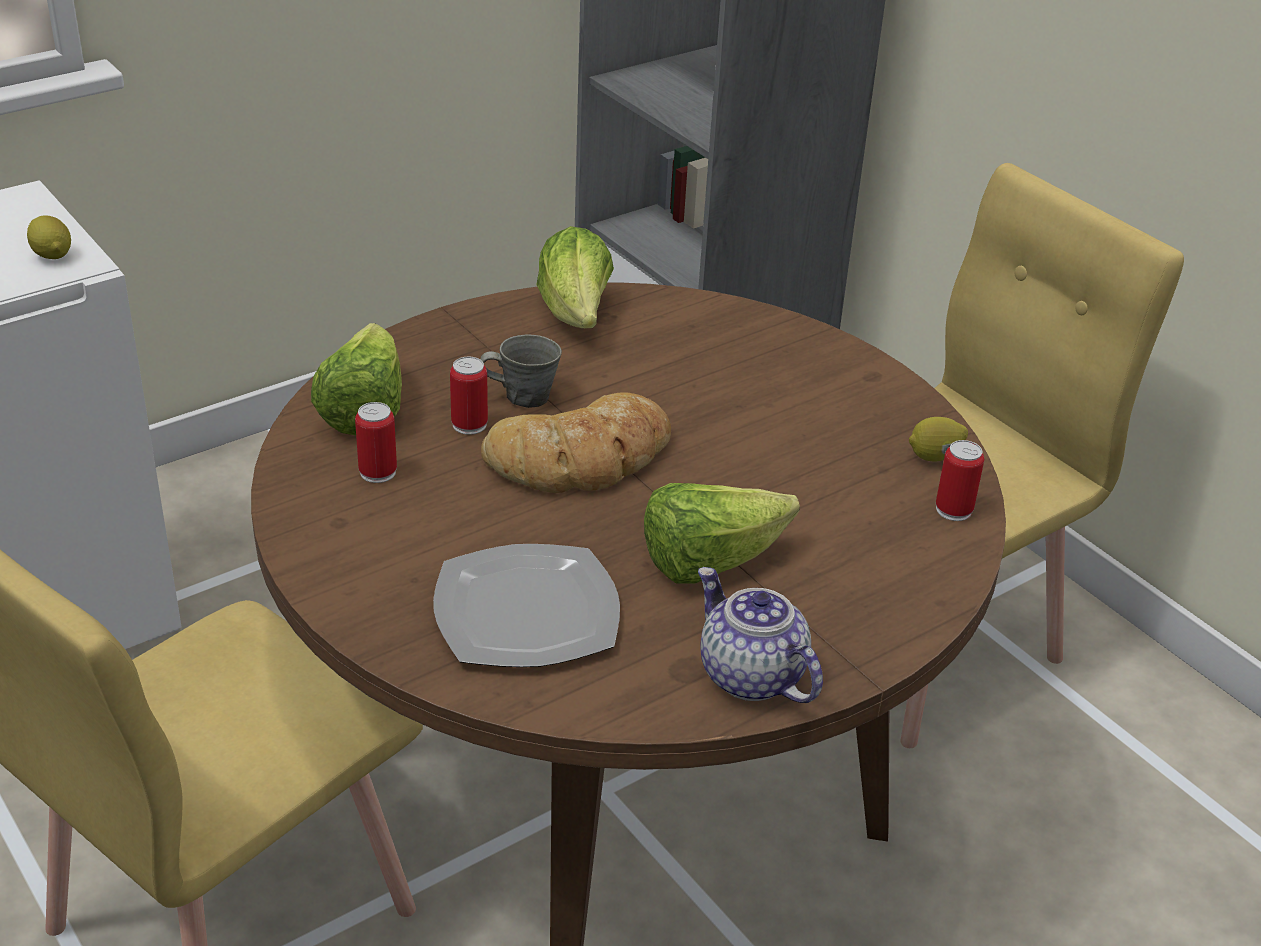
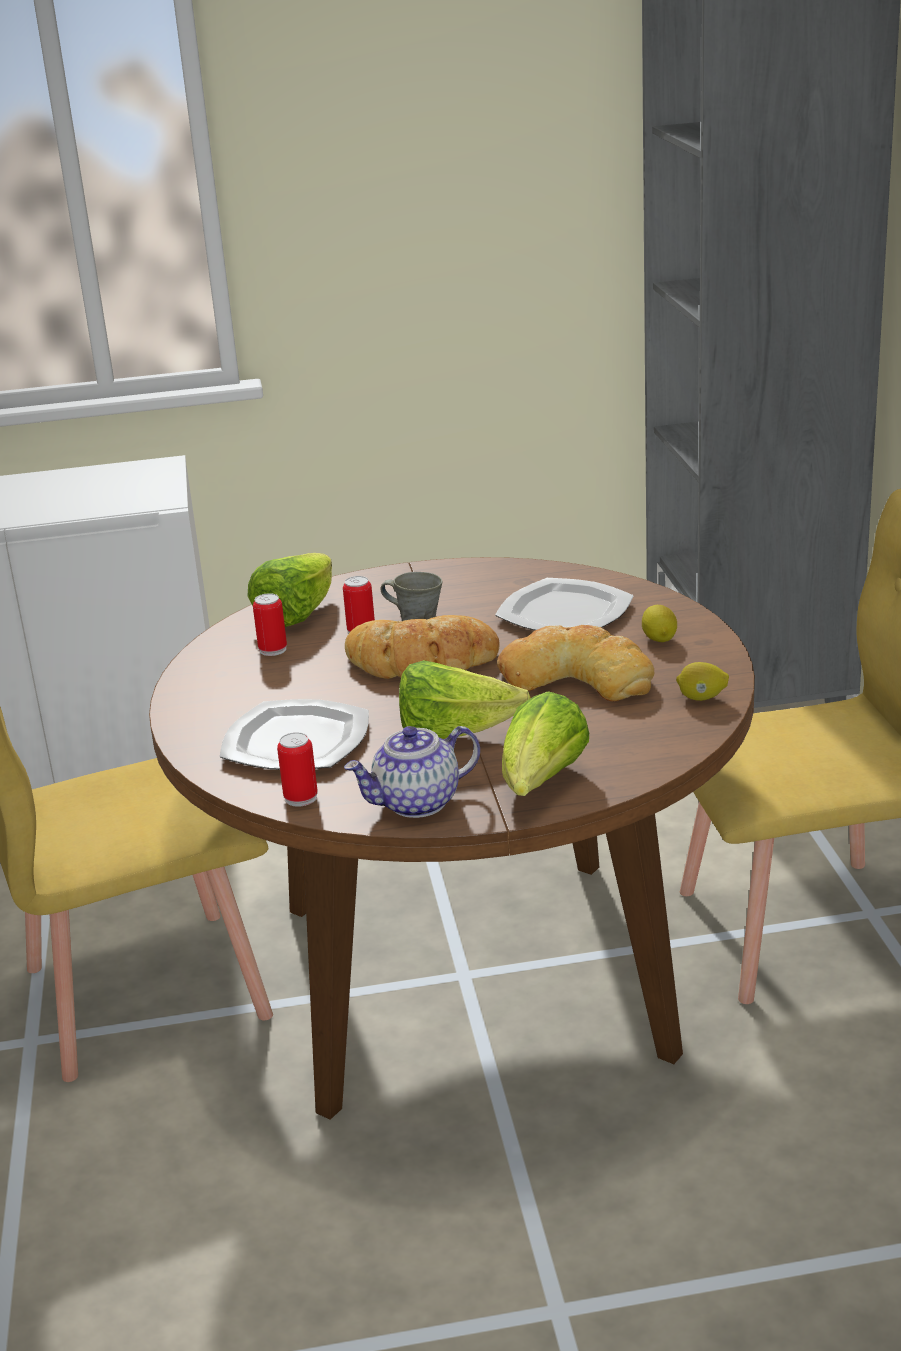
camera: 30 degrees right, 10 degrees down
(52, 255) = (153, 495): lemon -> lemon (659, 638)
(576, 315) = (503, 577): lettuce -> lettuce (542, 783)
(691, 357) = (566, 612): none -> plate
(749, 675) = (416, 803): teapot -> teapot turned 105 degrees counterclockwise
(779, 450) = (577, 677): none -> bread
(953, 510) = (682, 733): can -> can (301, 798)

